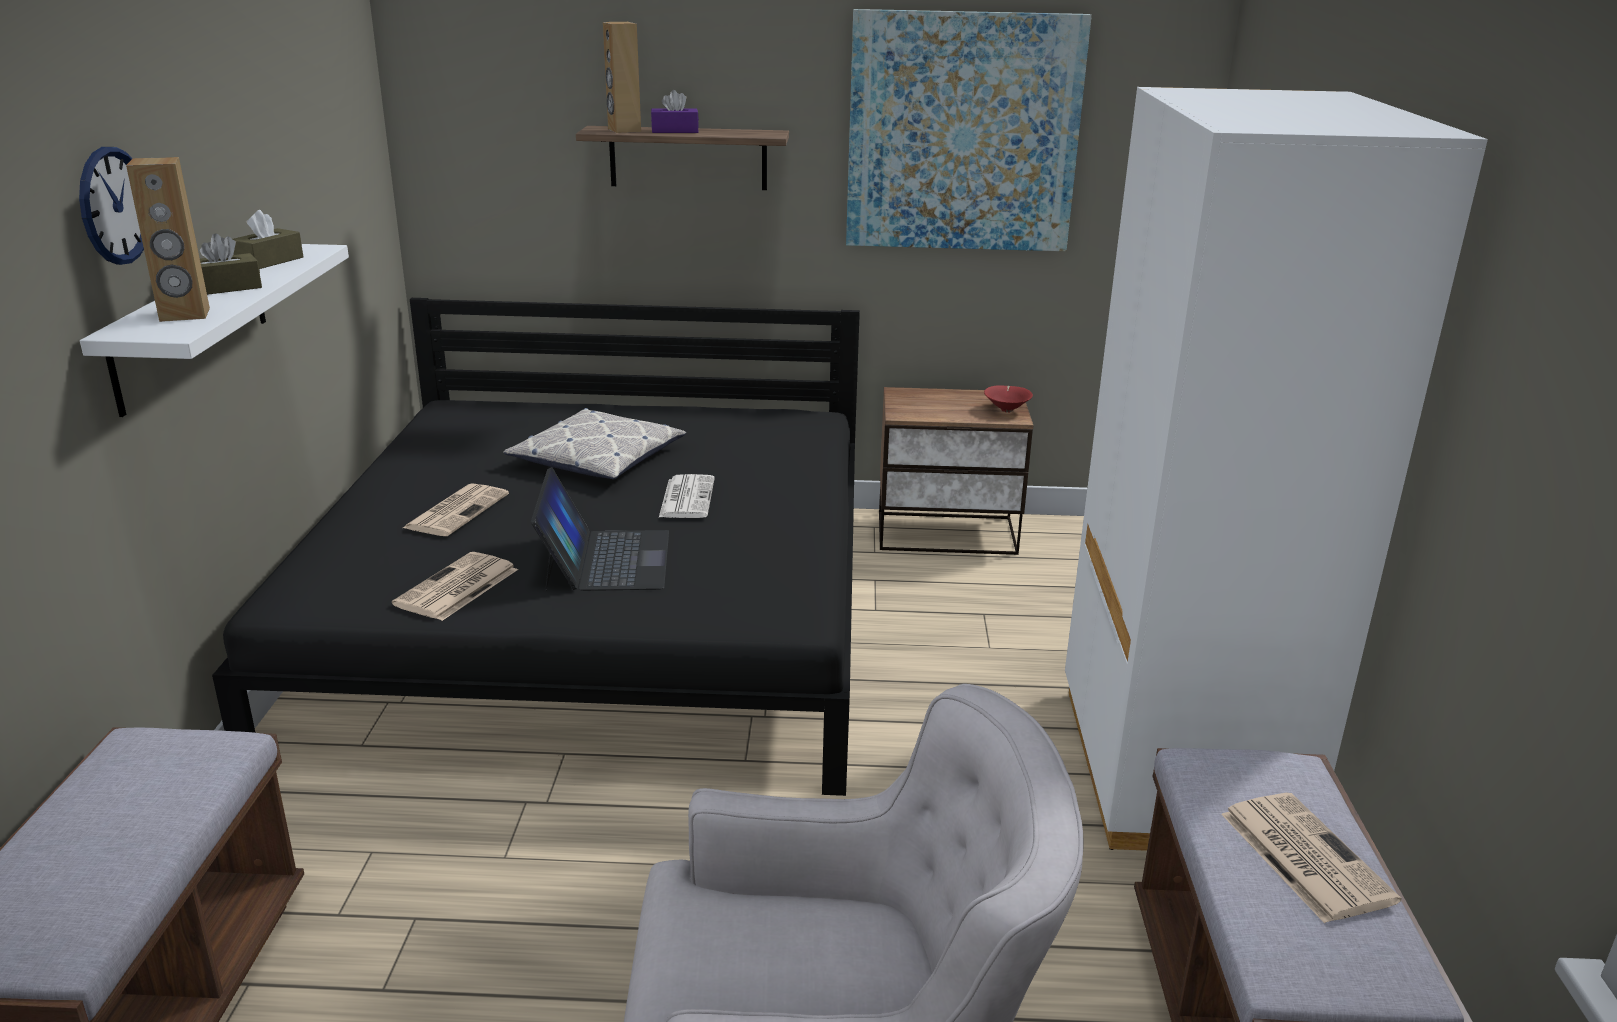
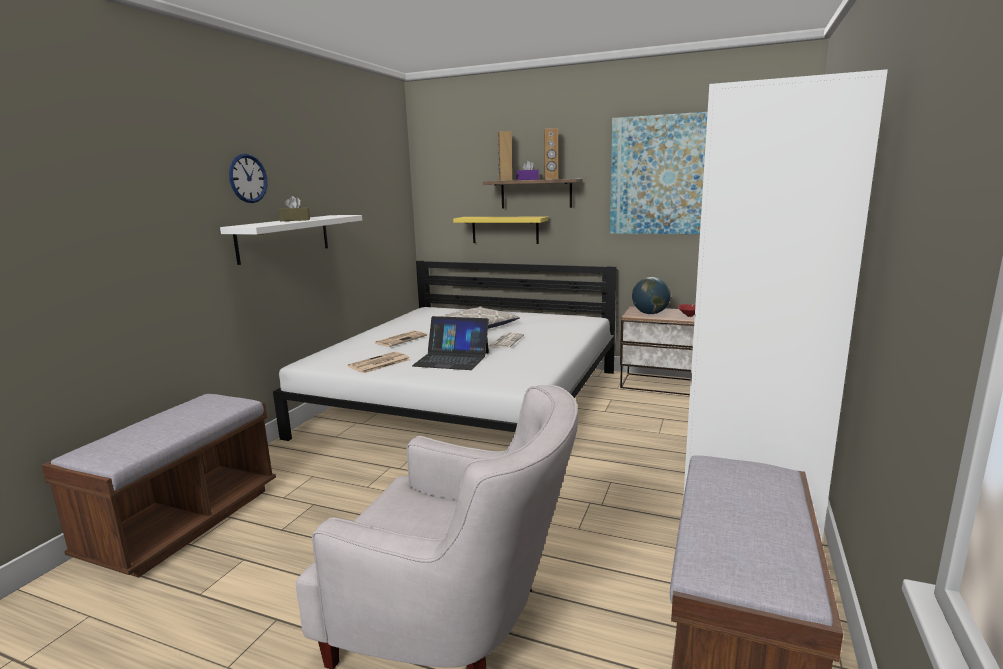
camera: 20 degrees right, 10 degrees down
(184, 315) = (267, 223): brown speaker -> brown speaker (551, 179)
(269, 261) = (324, 217): brown tissue box -> none
(602, 617) = (468, 401): black bed -> white bed
(606, 560) = (452, 359): laptop -> laptop turned 90 degrees clockwise
(619, 232) = (505, 230): none -> yellow shelf
(933, 407) = (650, 313): none -> globe
(1303, 855) = (754, 513): newspaper -> none

